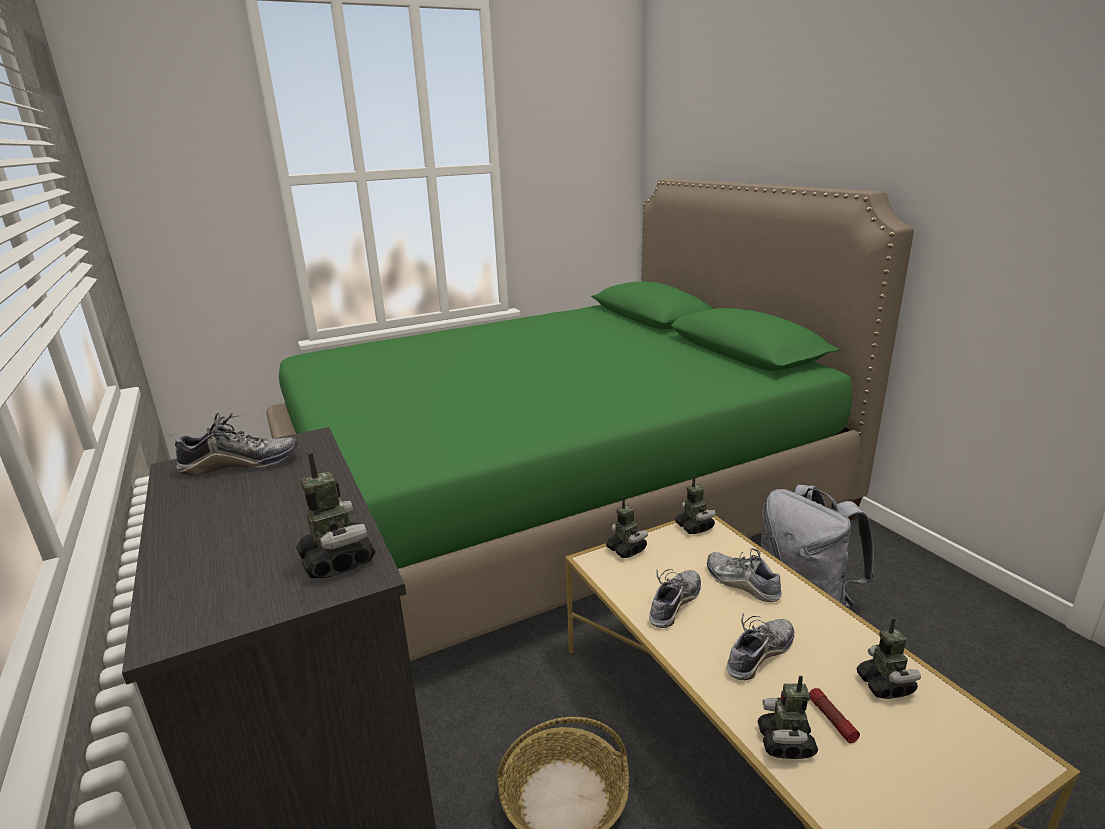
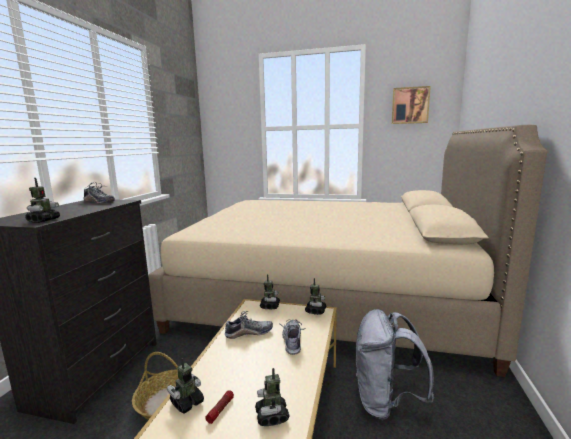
camera: 40 degrees right, 10 degrees down
(554, 502) = (327, 297): green bed -> beige bed
(571, 129) = (410, 105): none -> picture
(759, 655) = (243, 368): shoe -> none
(884, 685) = (272, 416): toy robot -> toy robot turned 135 degrees clockwise

